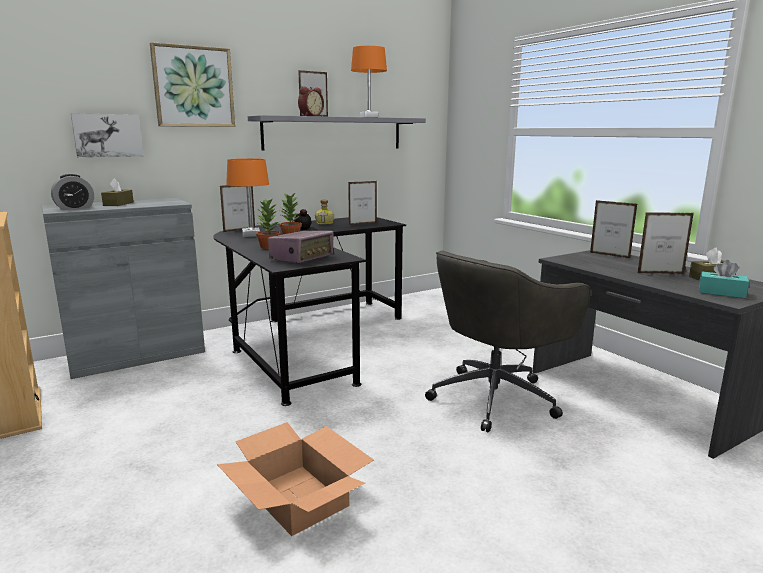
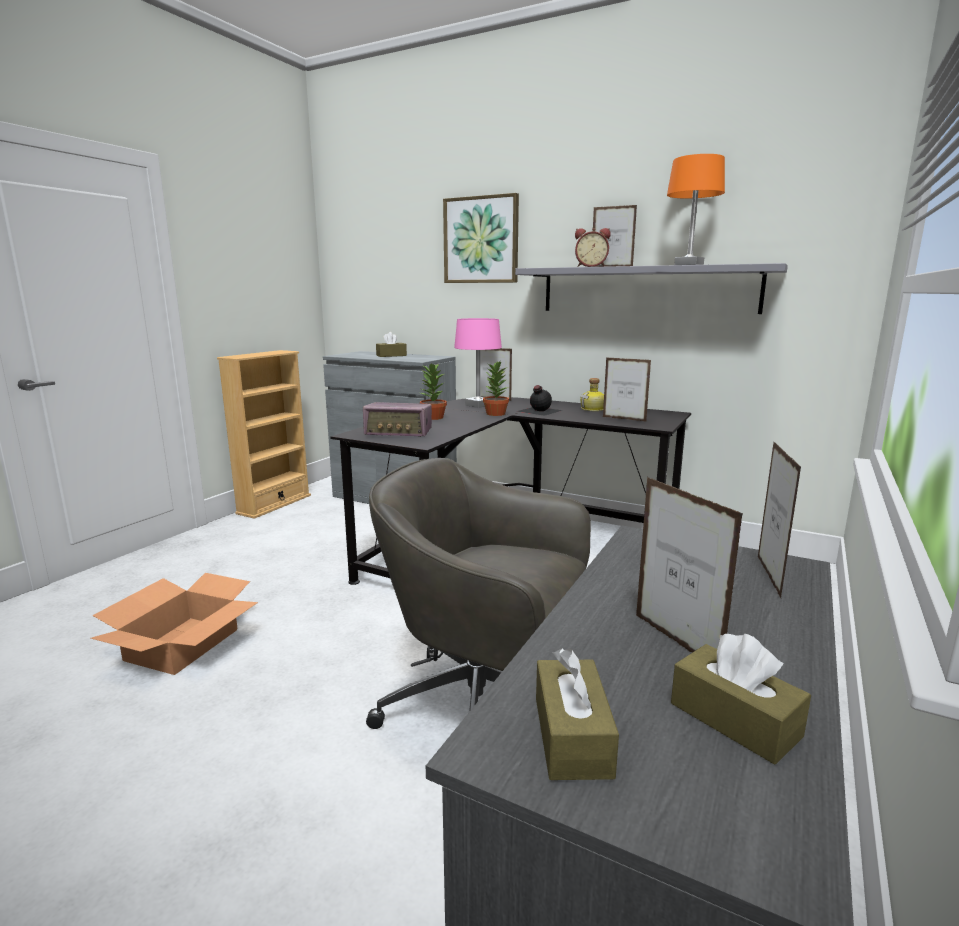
camera: 60 degrees right, 0 degrees up
(75, 208) = (354, 355): alarm clock -> none
(108, 135) = (408, 292): picture -> none
(251, 235) = (478, 405): orange table lamp -> pink table lamp
(721, 293) = (572, 736): turquoise tissue box -> brown tissue box

